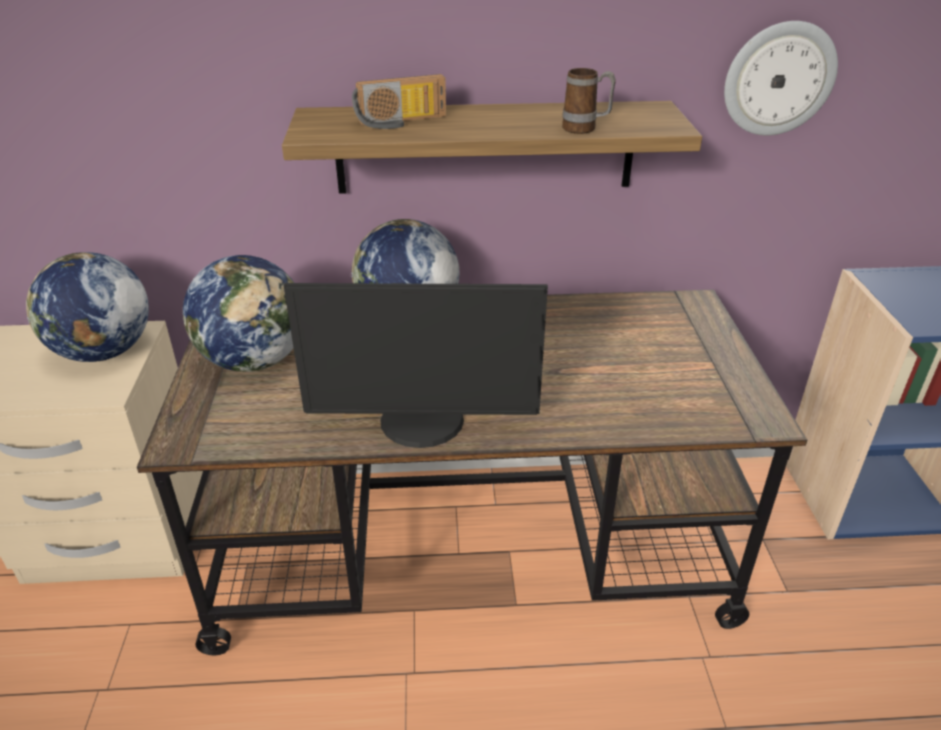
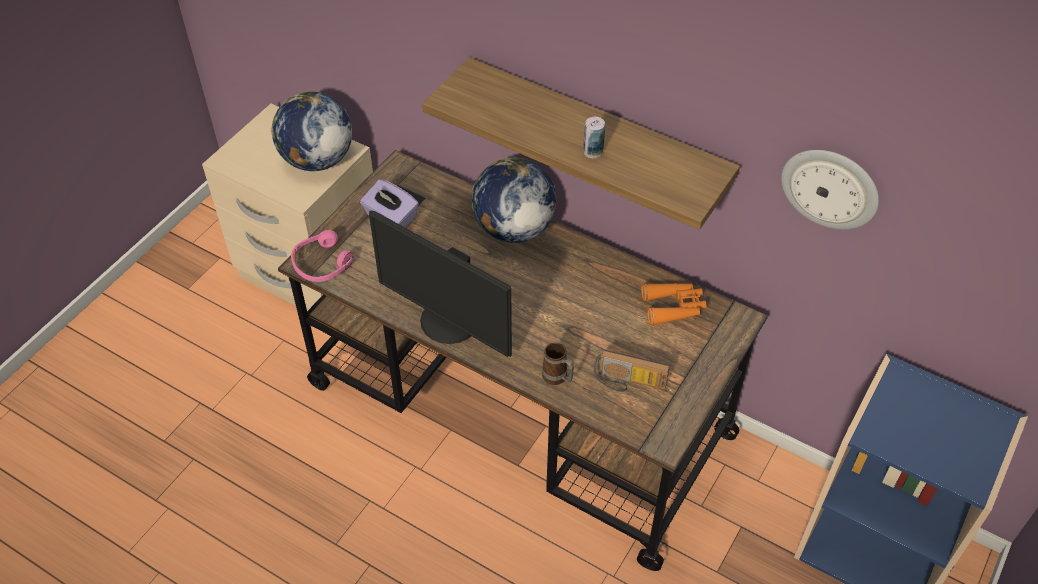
camera: 35 degrees right, 15 degrees up
(200, 436) = (322, 263): none -> pink headphones
(255, 360) = (390, 218): globe -> purple tissue box
(401, 122) = (516, 109): radio -> radio (628, 383)
(526, 126) = (593, 152): none -> can
(585, 129) = (628, 175): mug -> mug (558, 379)
(632, 315) = (673, 307): none -> orange binoculars

